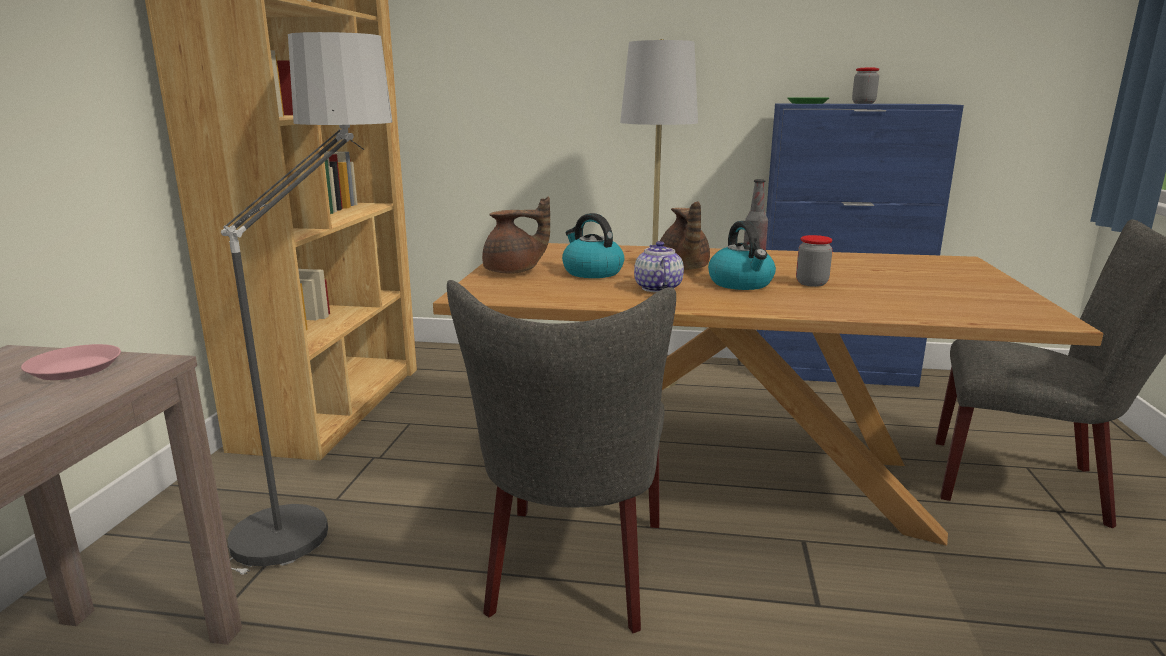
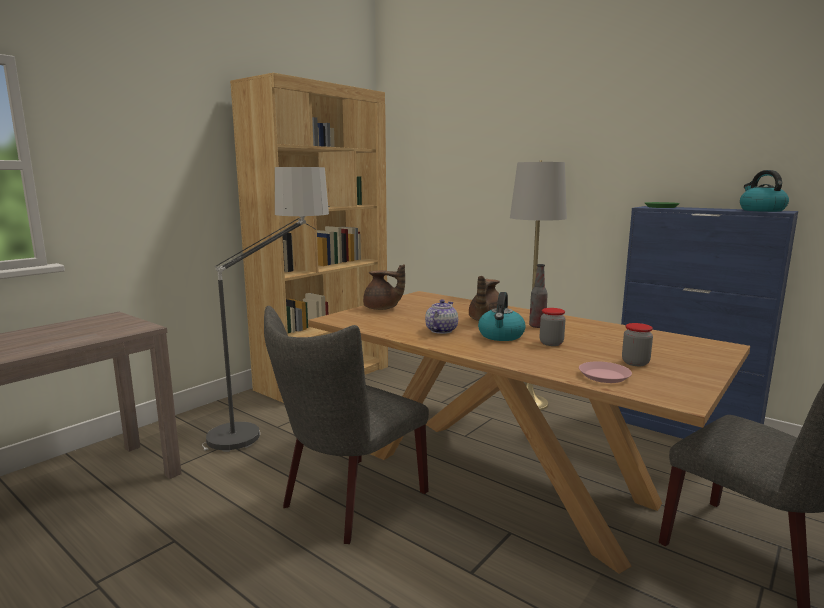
camera: 30 degrees right, 5 degrees down
(74, 368) = (121, 325): pink plate -> pink plate (604, 376)
(591, 272) = (424, 315): kettle -> kettle (761, 210)
(863, 103) = (712, 208): jar -> jar (635, 363)

